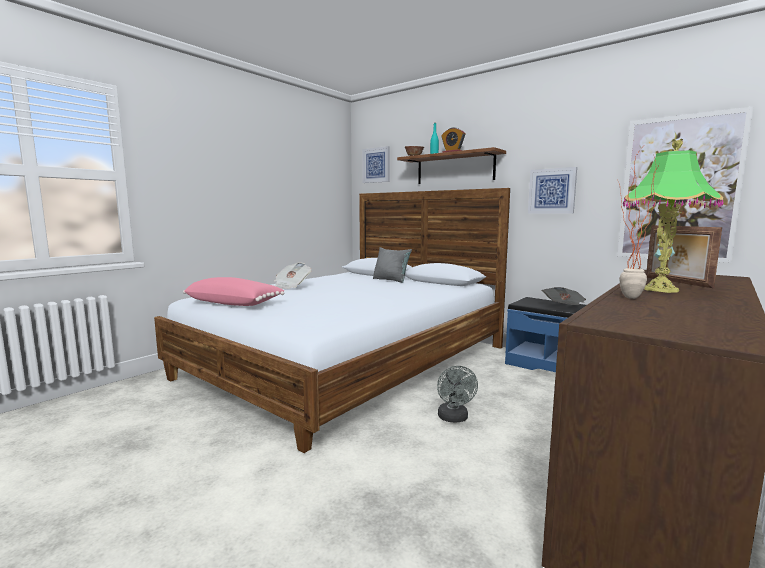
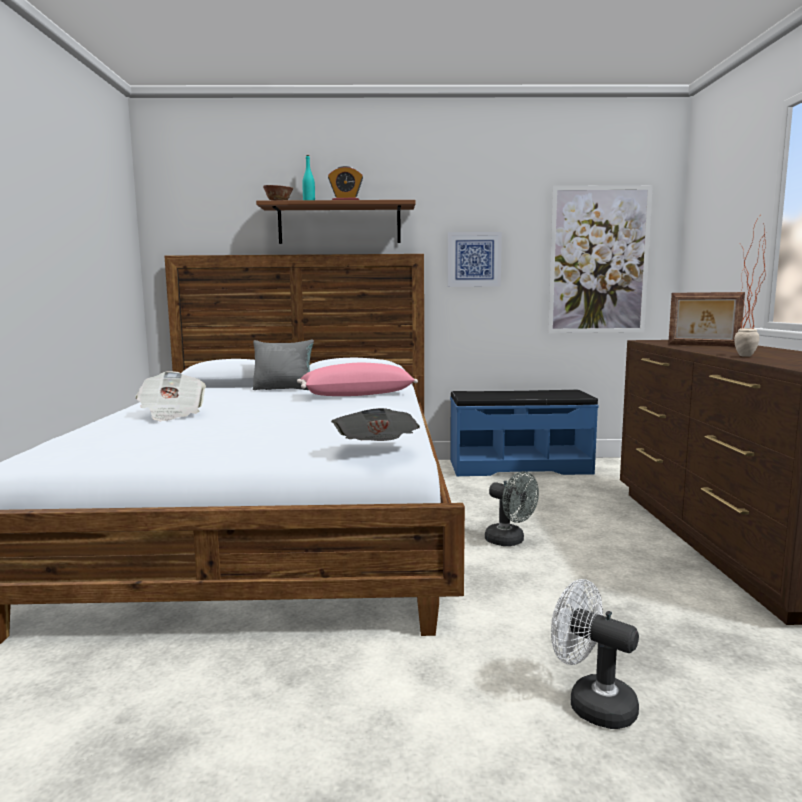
camera: 40 degrees left, 0 degrees up
(235, 303) = (161, 449): pink pillow -> pink pillow (356, 395)
(302, 535) = (592, 703): none -> white fan
(376, 165) = (194, 210): picture -> none
(563, 307) = (514, 395): newspaper -> newspaper (377, 450)
(660, 289) = (725, 350): table lamp -> none

